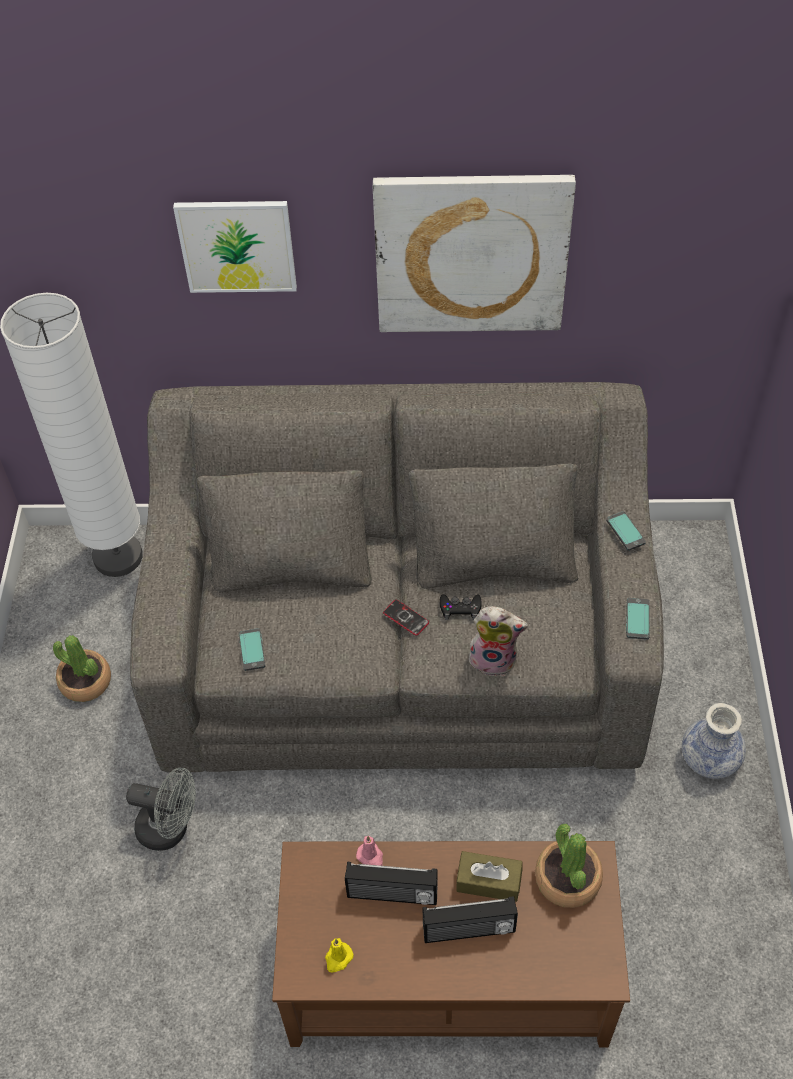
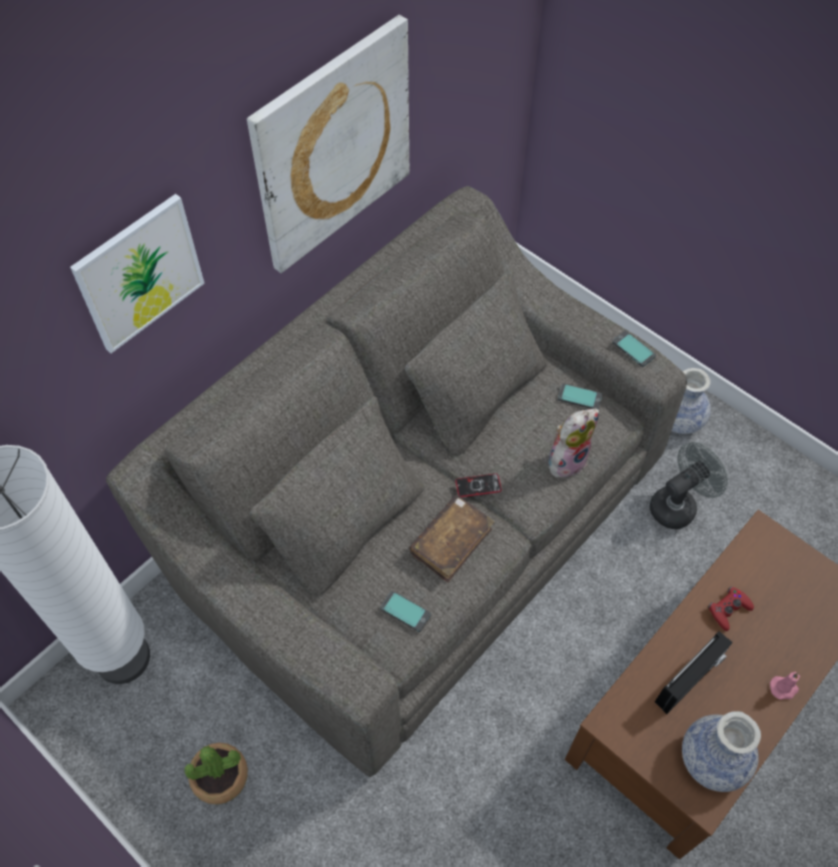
camera: 50 degrees left, 5 degrees up
(171, 828) = (422, 810): grey fan -> grey fan (678, 505)
(337, 635) = (451, 542): none -> brown book
(338, 958) = (712, 760): yellow candle -> vase
(371, 857) = (645, 671): pink candle -> pink candle (784, 688)
(460, 608) = (505, 446): black game controller -> none
(469, 931) = (757, 653): radio -> none
(488, 881) = (728, 609): brown tissue box -> red game controller
(567, 878) = (765, 560): potted plant -> none
(625, 531) = (550, 299): phone -> phone (580, 397)

